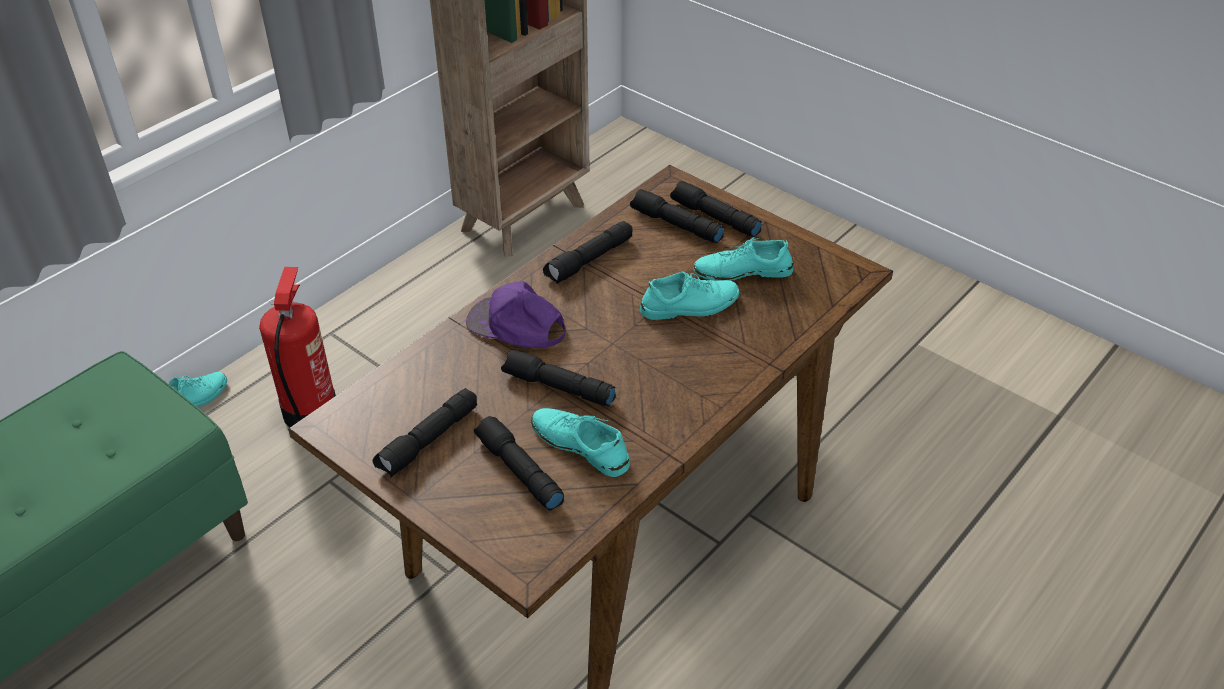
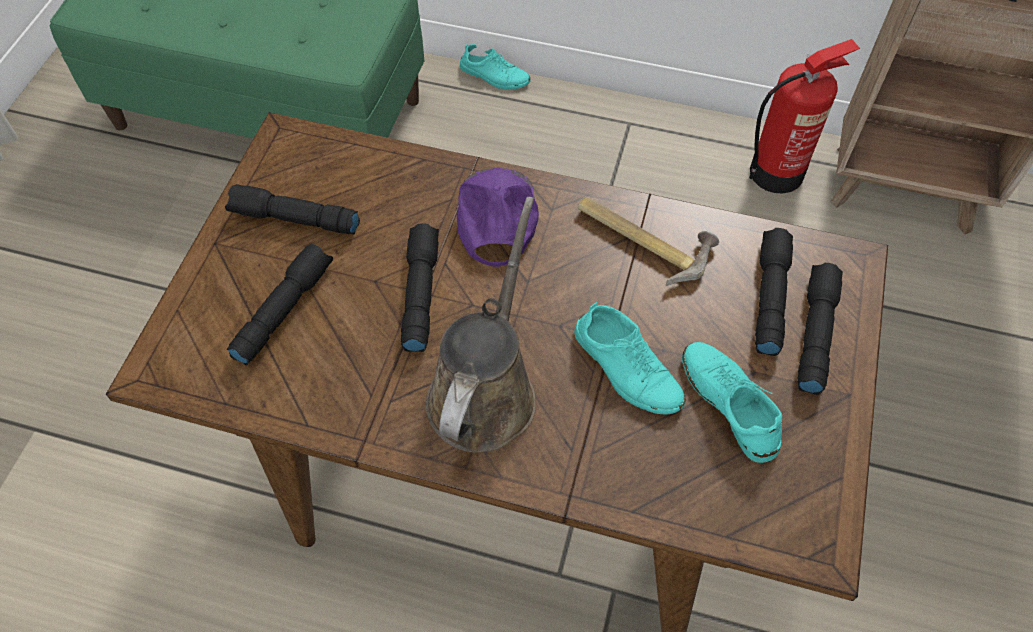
camera: 65 degrees right, 15 degrees up
(311, 411) = (530, 158): fire extinguisher -> fire extinguisher (777, 172)
(580, 445) = (341, 349): turquoise shoe -> none
(589, 261) = (643, 238): black flashlight -> hammer
(665, 378) = (485, 390): none -> brown watering can

